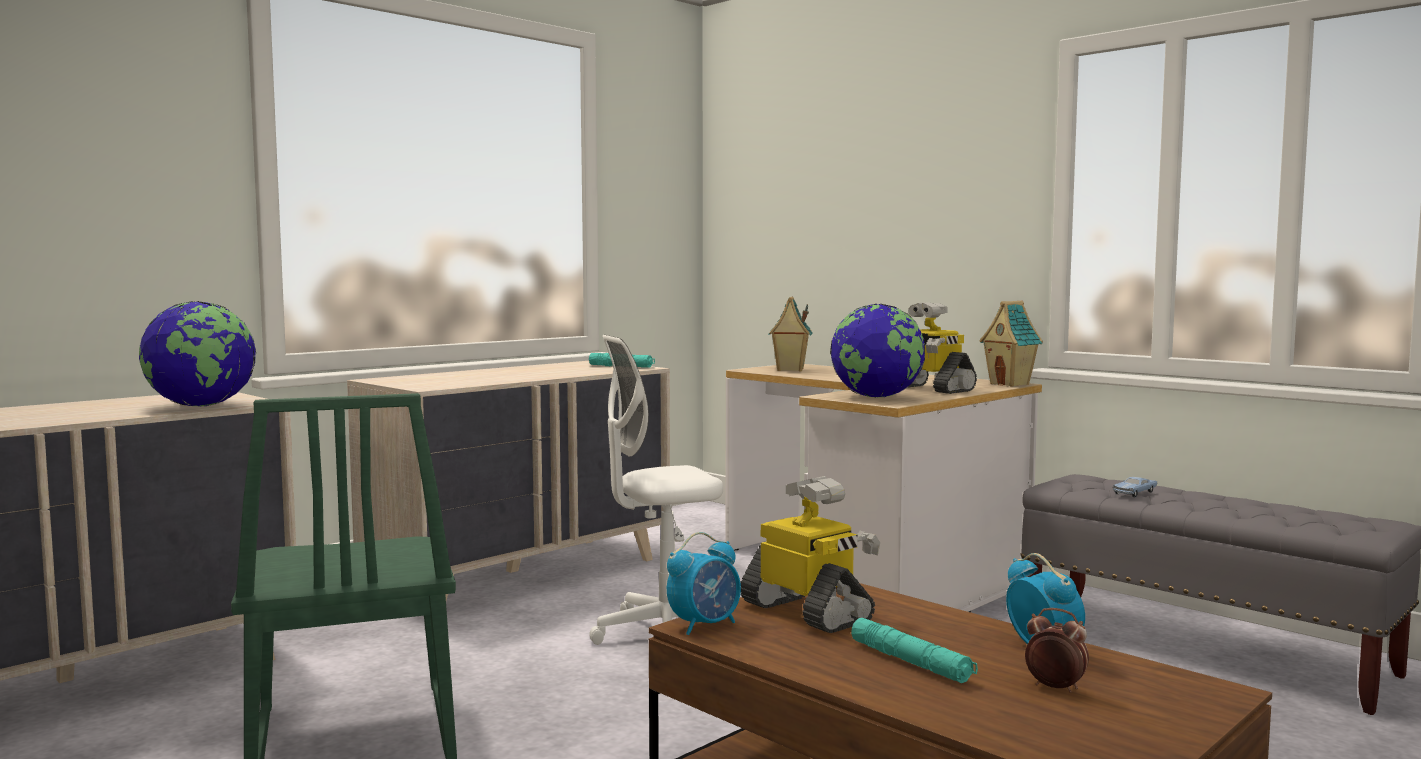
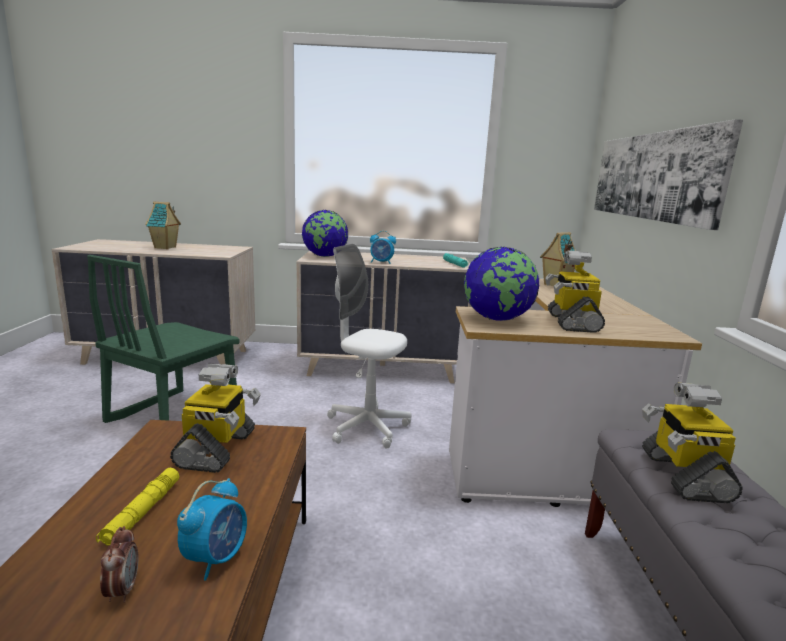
camera: 45 degrees right, 10 degrees up
(201, 406) = (202, 253): globe -> globe (325, 256)
(705, 625) = (165, 431): alarm clock -> alarm clock (381, 262)
(856, 221) = (652, 176): none -> picture
(911, 662) = (142, 512): turquoise flashlight -> yellow flashlight
(1010, 384) = (666, 335): toy house -> toy house (165, 248)
(1134, 493) = (682, 475): blue toy car -> toy robot

